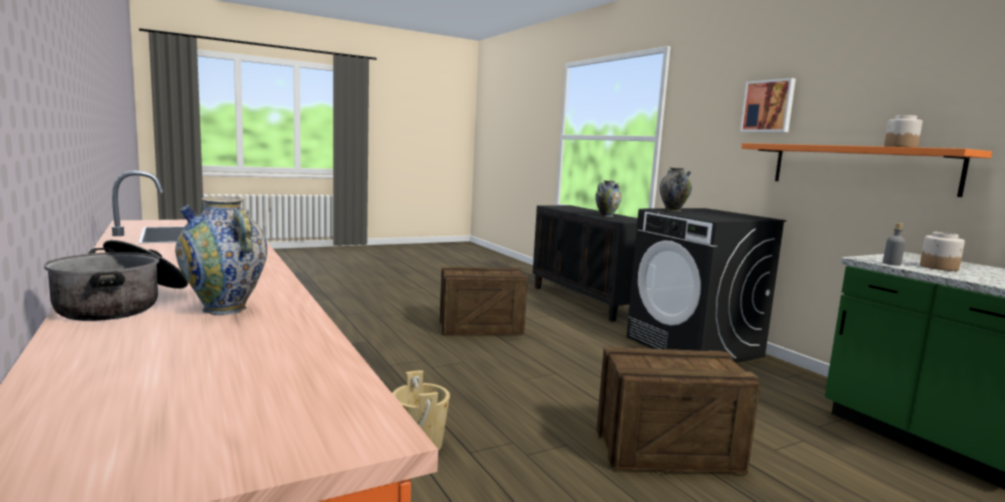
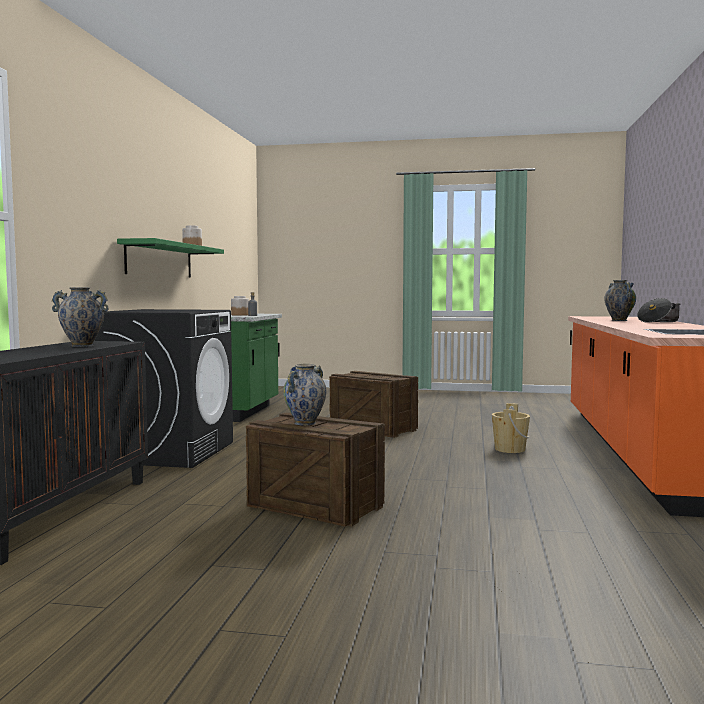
camera: 140 degrees left, 5 degrees down
(672, 210) = (174, 311): vase -> vase (305, 423)
(768, 106) = (112, 198): picture -> none
(859, 167) = (160, 260): orange shelf -> green shelf

